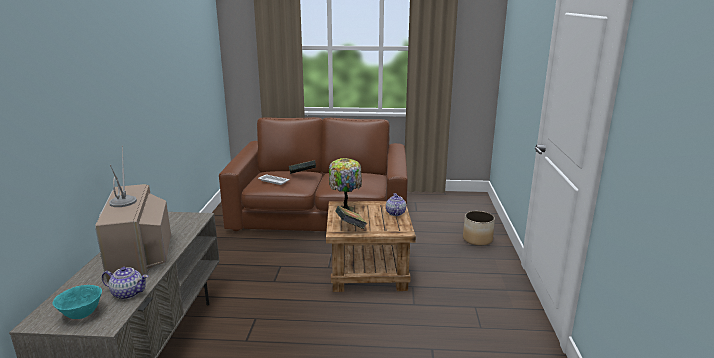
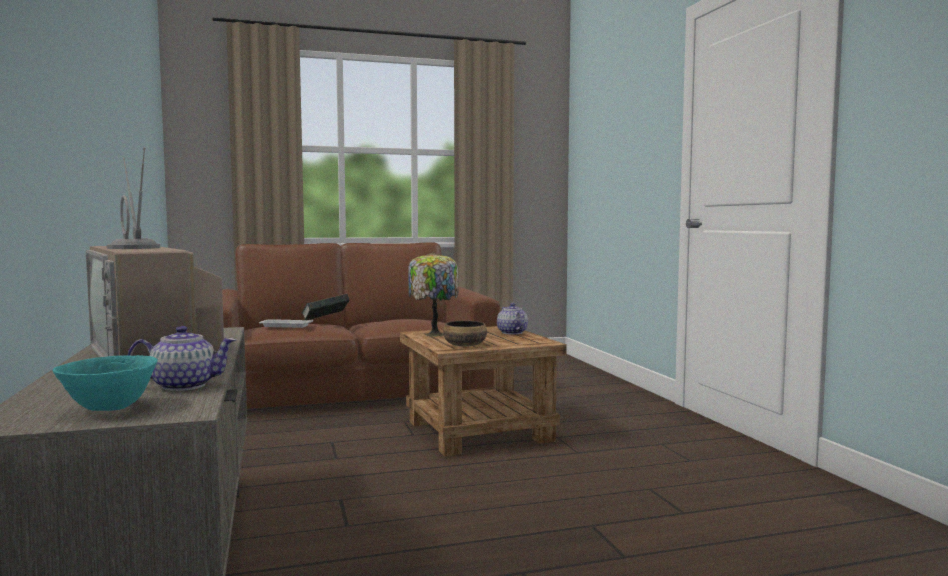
camera: 20 degrees left, 15 degrees down
(350, 228) = (465, 345): book -> bowl
(477, 239) = (597, 389): planter -> none

